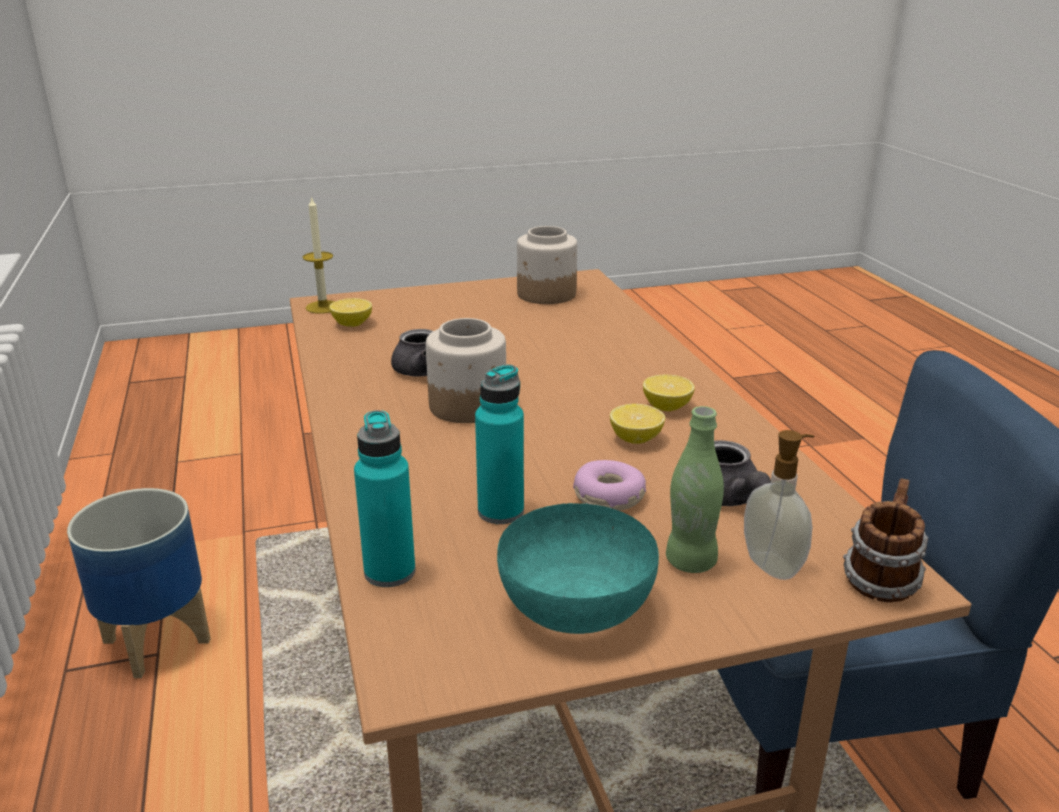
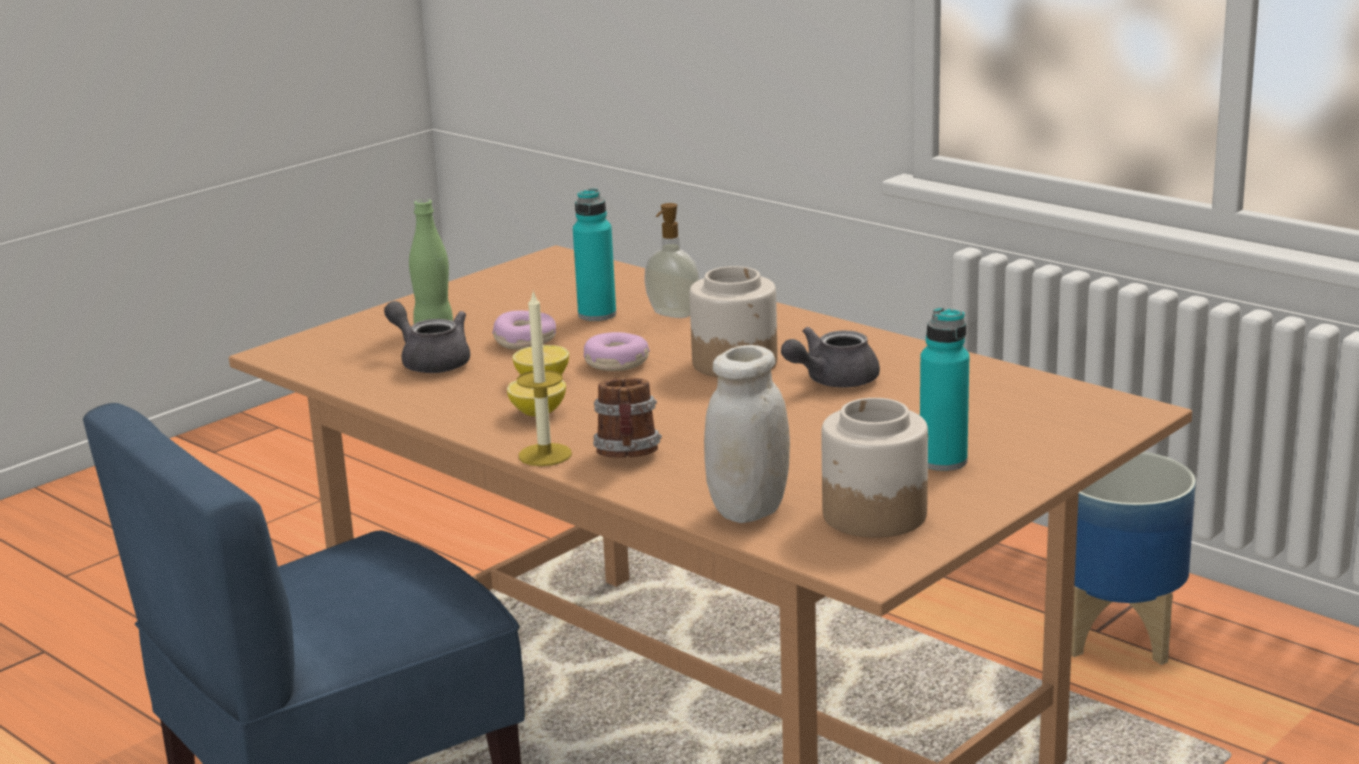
camera: 150 degrees right, 5 degrees down
(323, 307) = (1114, 408): candle -> candle (545, 455)
(352, 324) = (1025, 399): lemon -> none
(390, 572) = (627, 278): turquoise bottle -> turquoise bottle (943, 461)
(556, 437) = (616, 363): none -> donut
(578, 606) = (491, 294): turquoise bowl -> none
(604, 311) = (749, 510): none -> white jar
(773, 565) = (373, 338): soap dispenser -> soap dispenser (672, 315)
(880, 580) = (294, 349): mug -> mug (628, 455)

